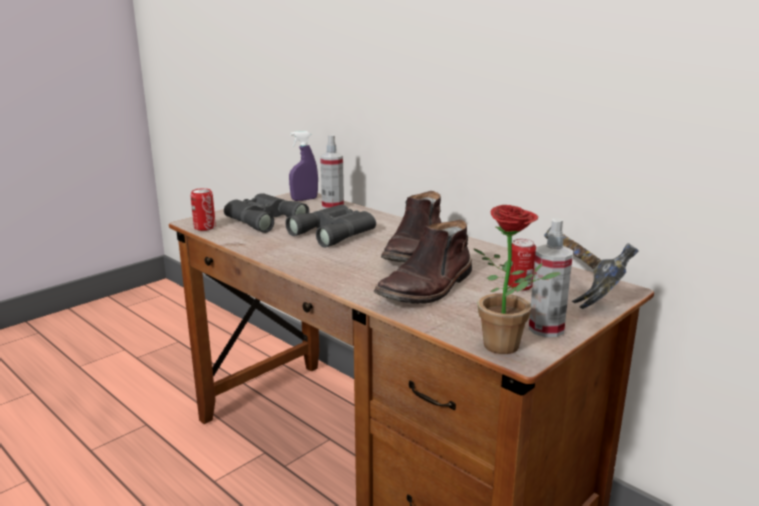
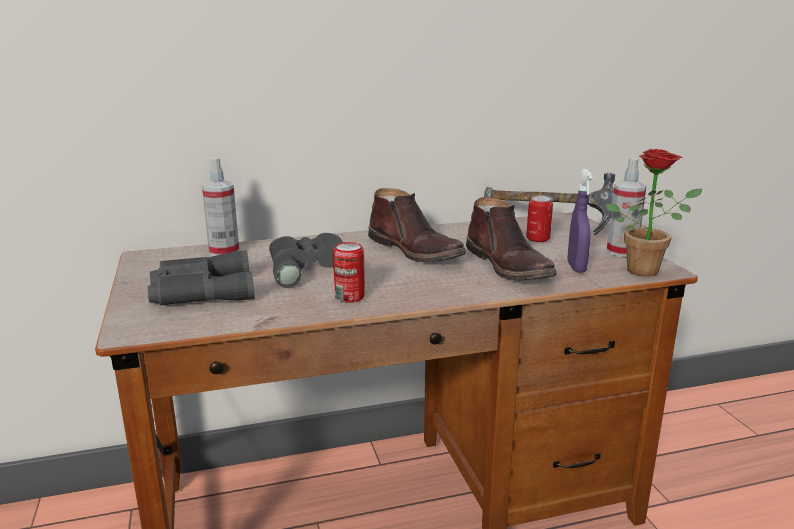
camera: 60 degrees left, 0 degrees up
(204, 227) = (169, 328): can -> can (349, 297)
(304, 199) = (167, 258): purple spray bottle -> purple spray bottle (576, 267)

